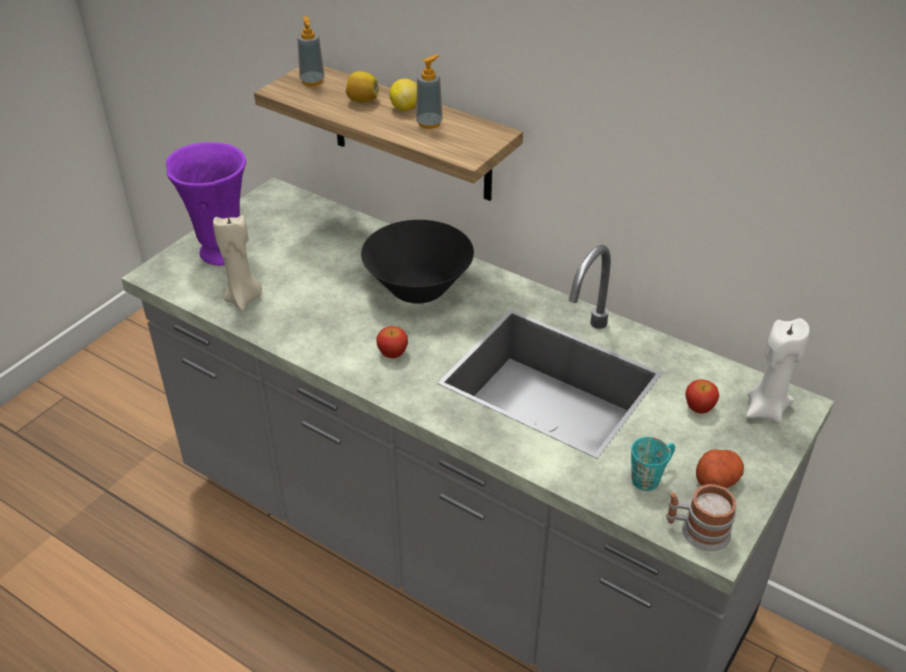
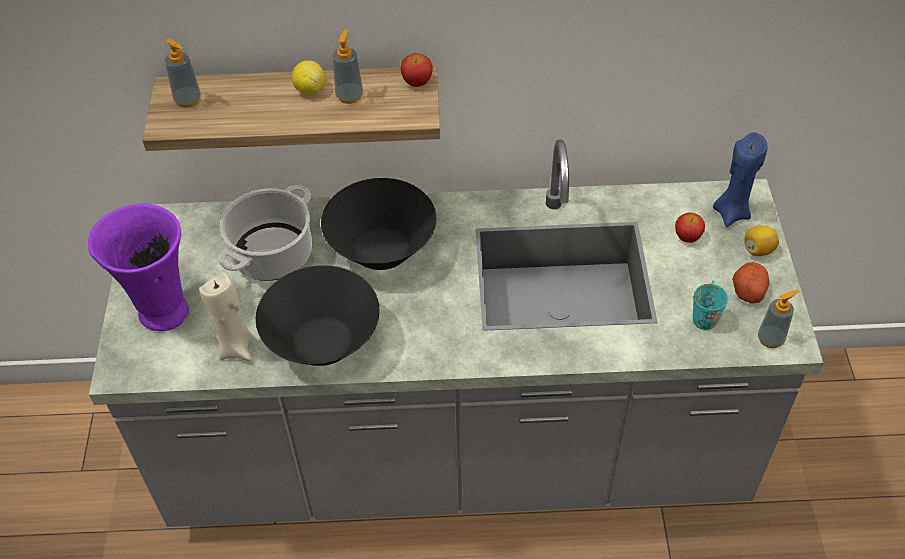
camera: 35 degrees left, 10 degrees up
(307, 328) = (323, 343): none -> black bowl
(336, 252) = (272, 253): none -> cooking pot
(362, 100) = (261, 99): lemon -> lemon (758, 250)
(392, 353) = (421, 324): apple -> apple (417, 82)
(697, 531) = (770, 339): mug -> soap dispenser
(766, 410) = (731, 212): white candle -> blue candle

